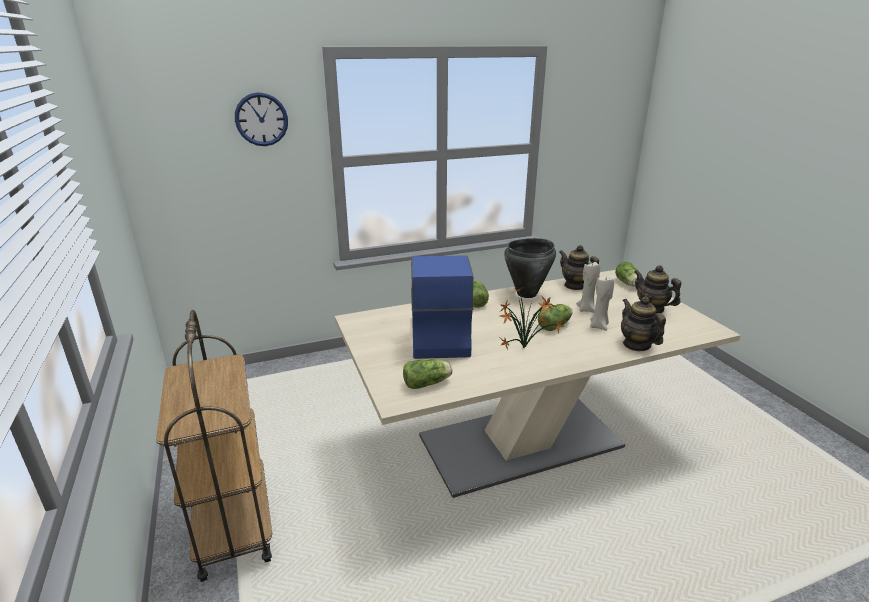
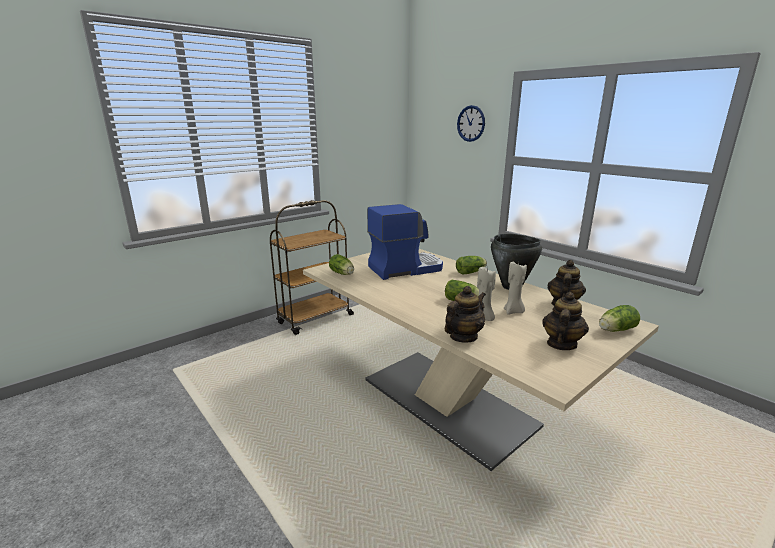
camera: 70 degrees right, 5 degrees down
(525, 348) = (412, 294): potted plant -> none

